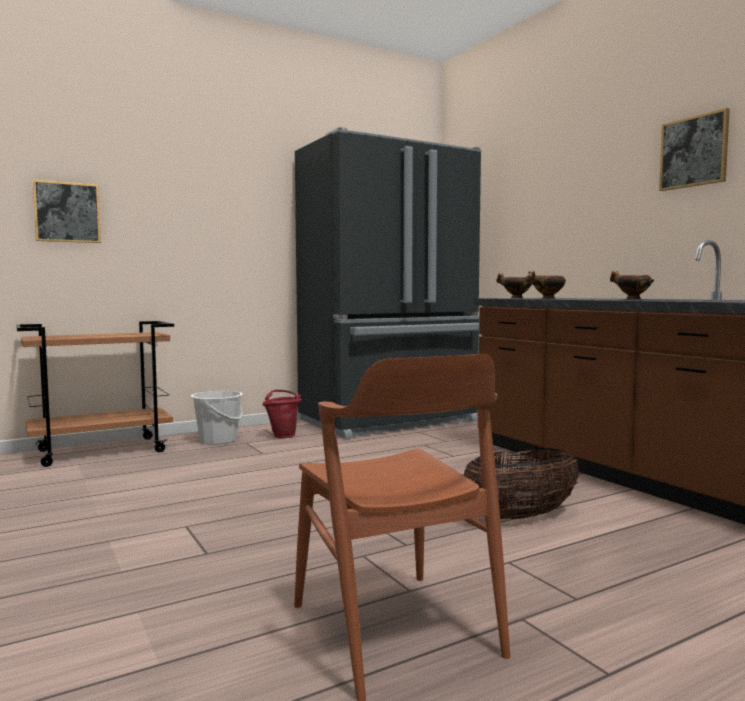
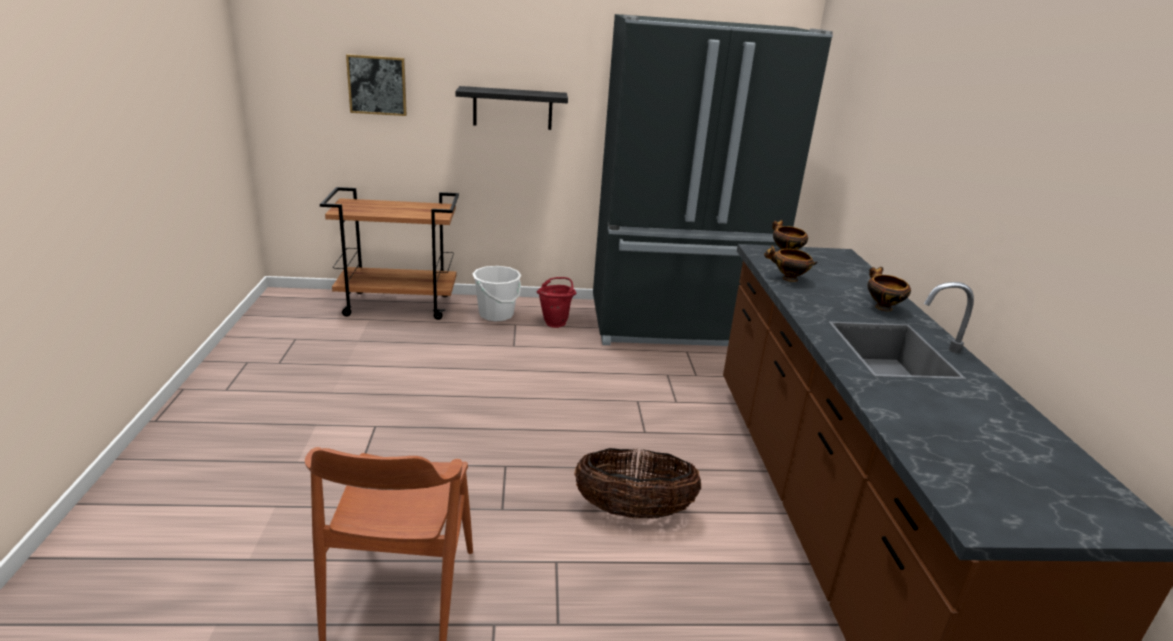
camera: 25 degrees right, 20 degrees up
(209, 234) = (512, 108): none -> black shelf
(694, 152) = (1010, 143): picture -> none

